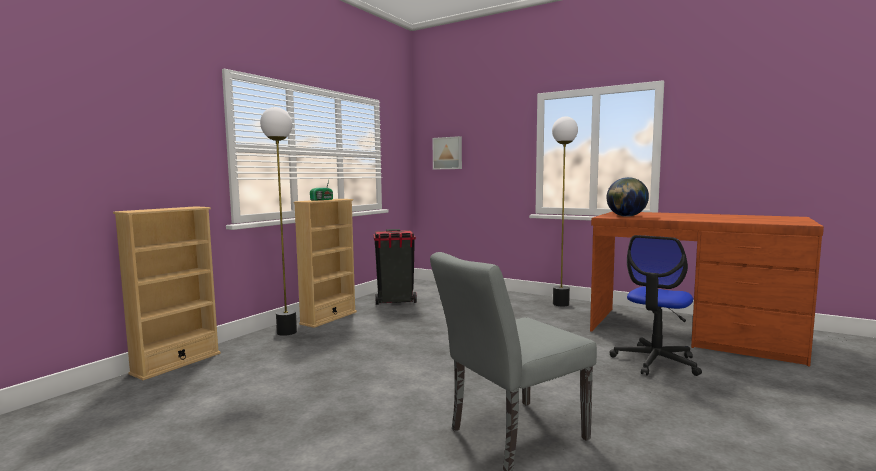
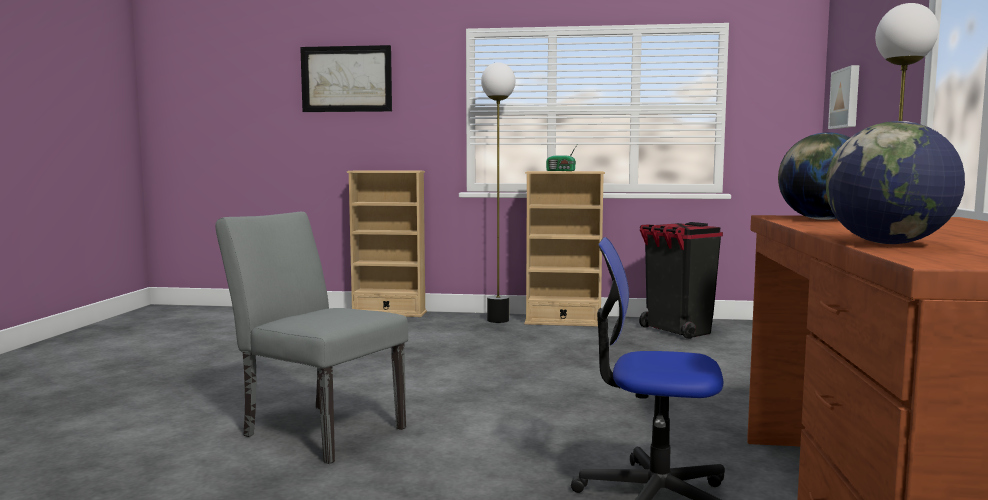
camera: 65 degrees right, 0 degrees up
(91, 100) = (346, 79): none -> picture
(741, 221) = (888, 243): none -> globe

